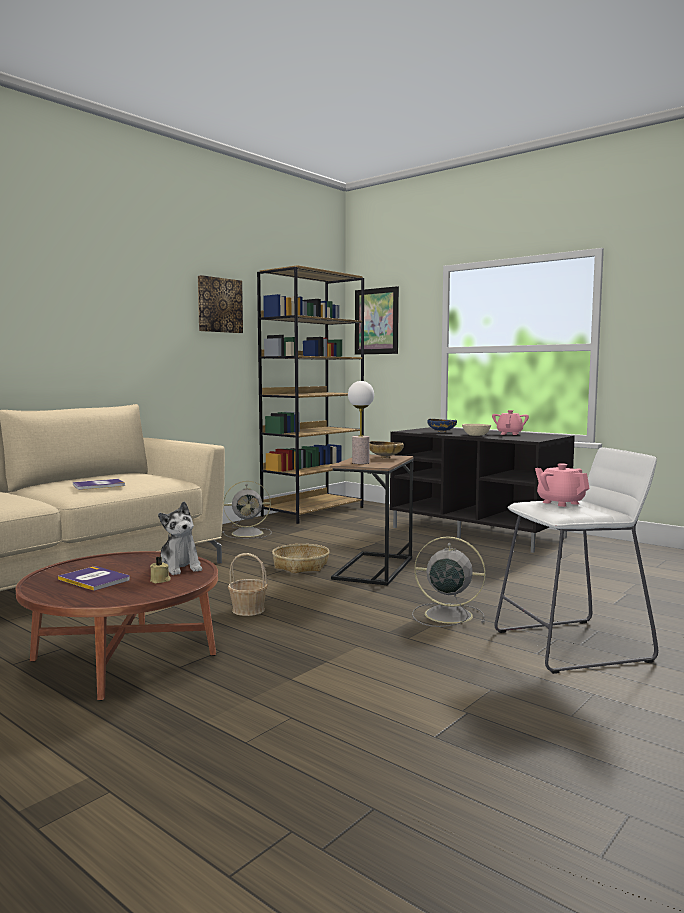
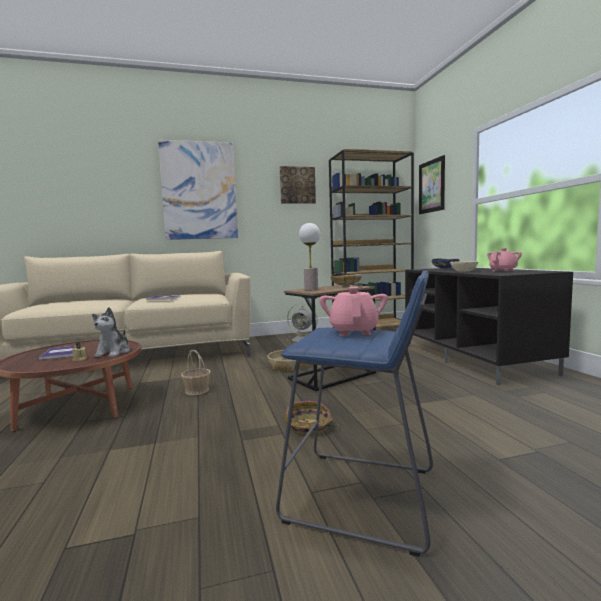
camera: 35 degrees right, 0 degrees up
(88, 304) = (199, 191): none -> picture
(446, 615) = (309, 427): grey fan -> basket
(572, 645) = (361, 496): white stool -> blue stool

